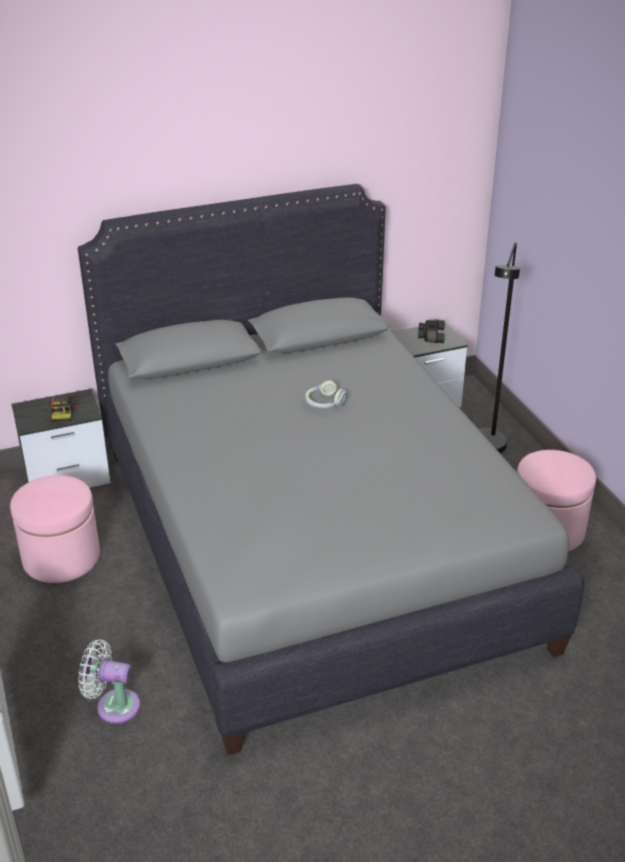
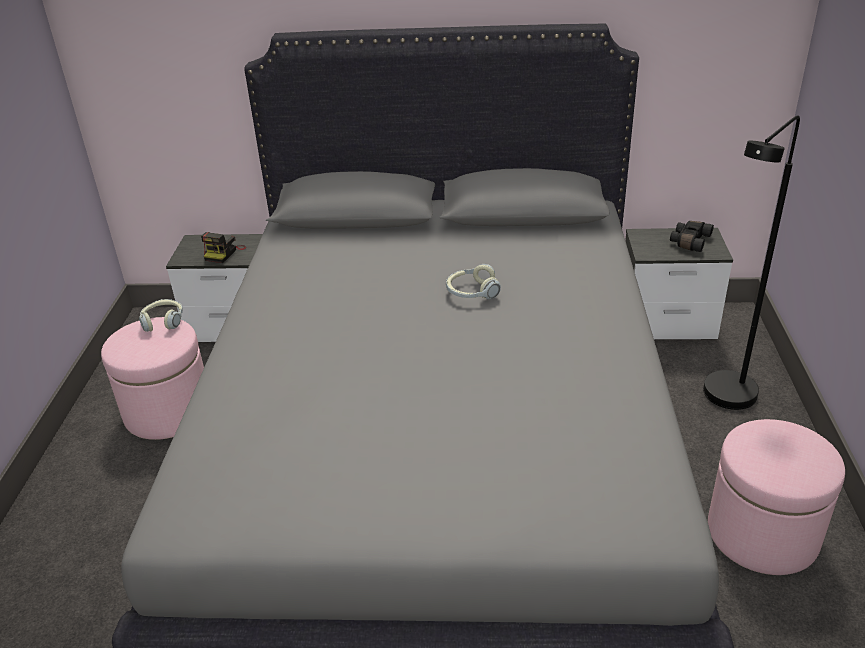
camera: 25 degrees right, 0 degrees up
(51, 479) = (163, 321): none -> headphones
(114, 705) = (90, 609): white fan -> none

